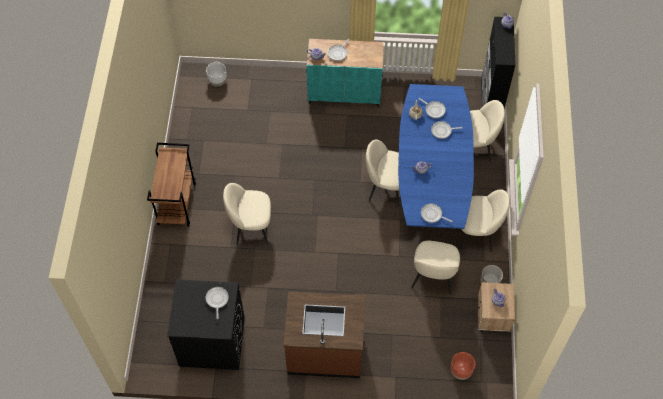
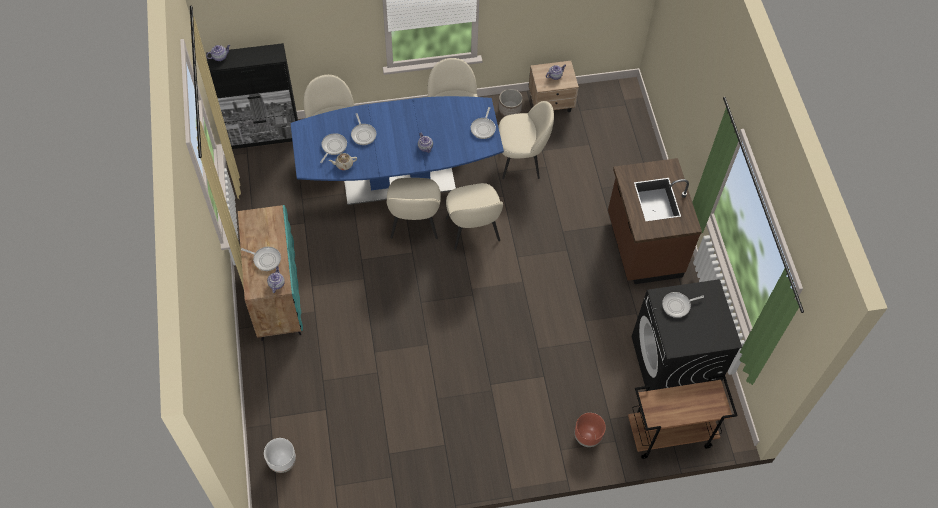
camera: 105 degrees left, 0 degrees up
(176, 203) = (497, 460): brown cart -> brown cart (669, 434)
(251, 227) = (509, 359): beige chair -> beige chair (473, 231)
(460, 371) = (621, 122): brown planter -> brown planter (587, 437)

